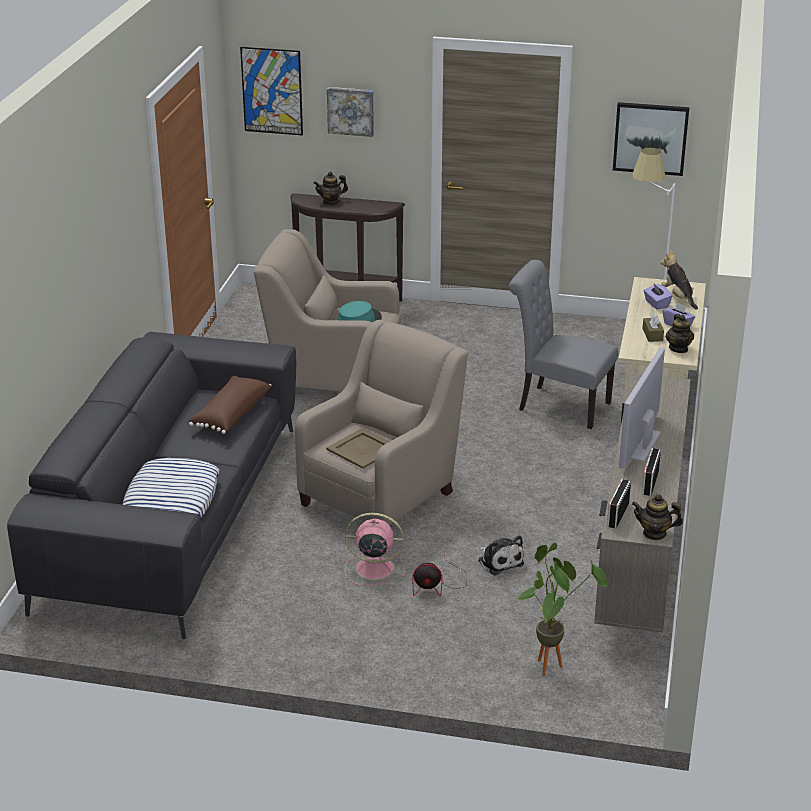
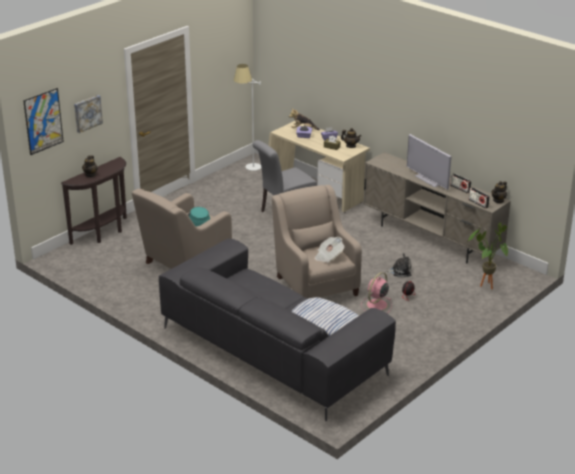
camera: 60 degrees left, 0 degrees up
(230, 414) = (254, 283): brown pillow -> none
(361, 449) = (328, 256): beige tray -> newspaper
(650, 138) = (225, 61): picture -> none

